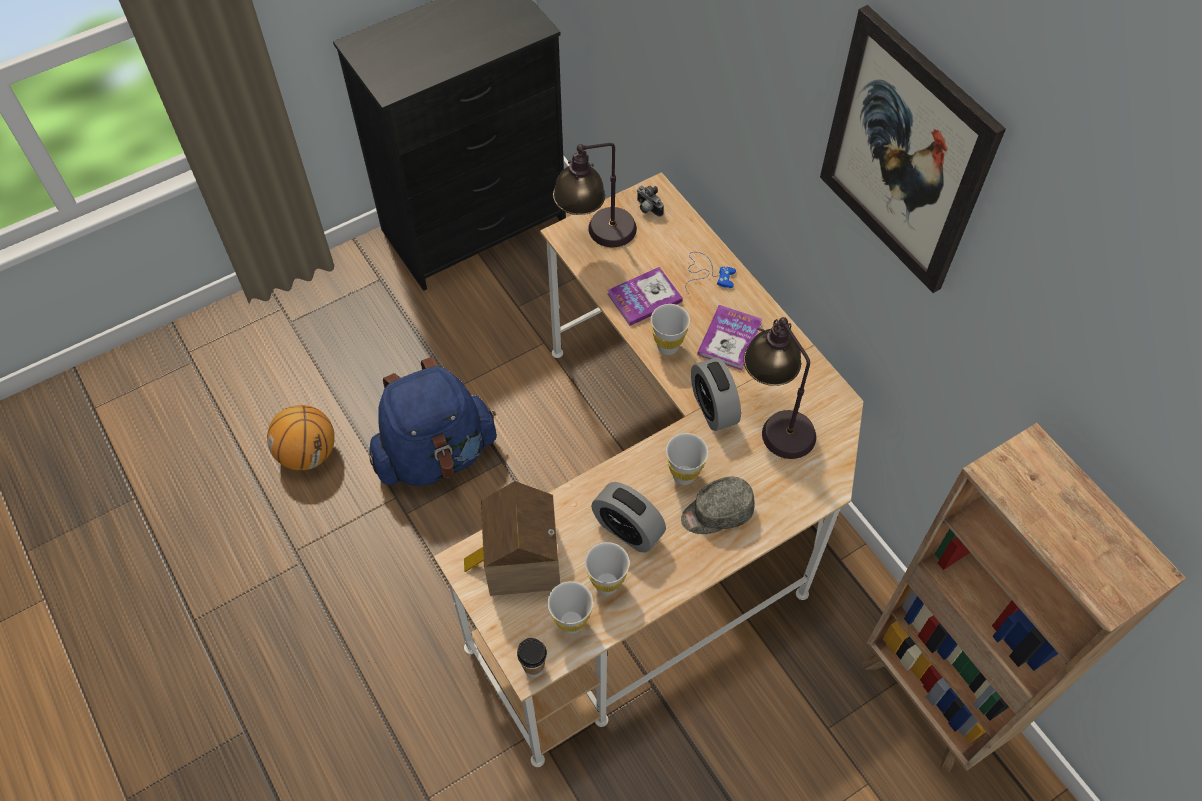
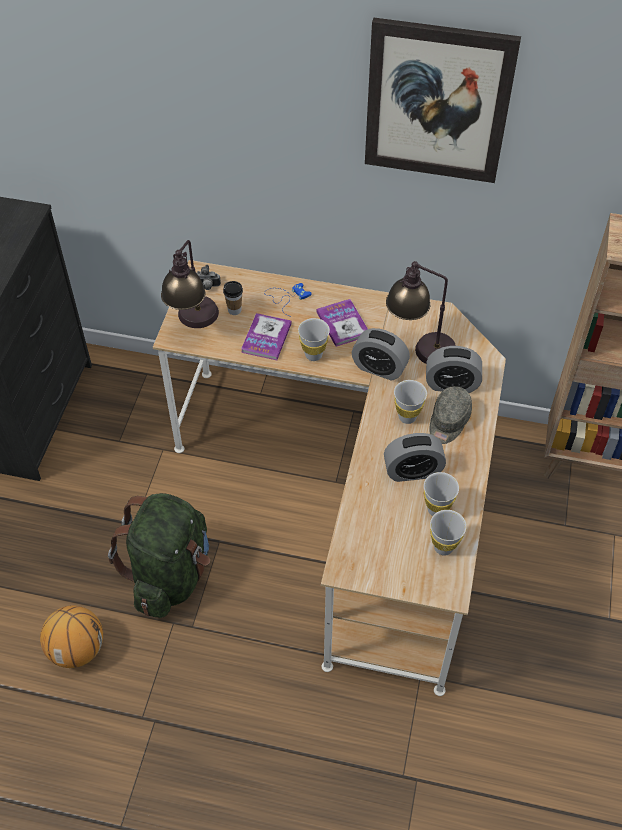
camera: 45 degrees left, 5 degrees down
(436, 455) = (170, 574): blue backpack -> green backpack
(518, 561) = (374, 542): toy house -> none
(534, 668) = (453, 589): cup -> cup (234, 310)
(764, 480) = (451, 384): none -> alarm clock

